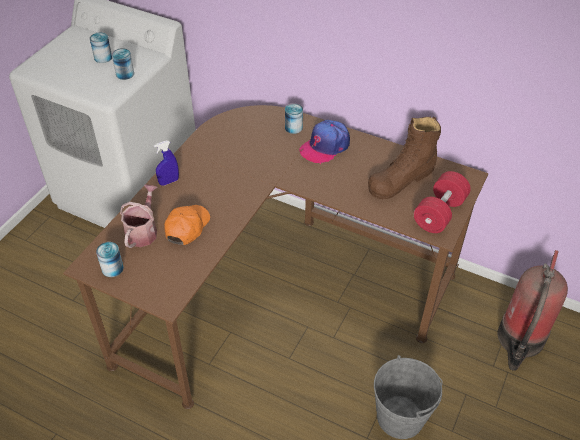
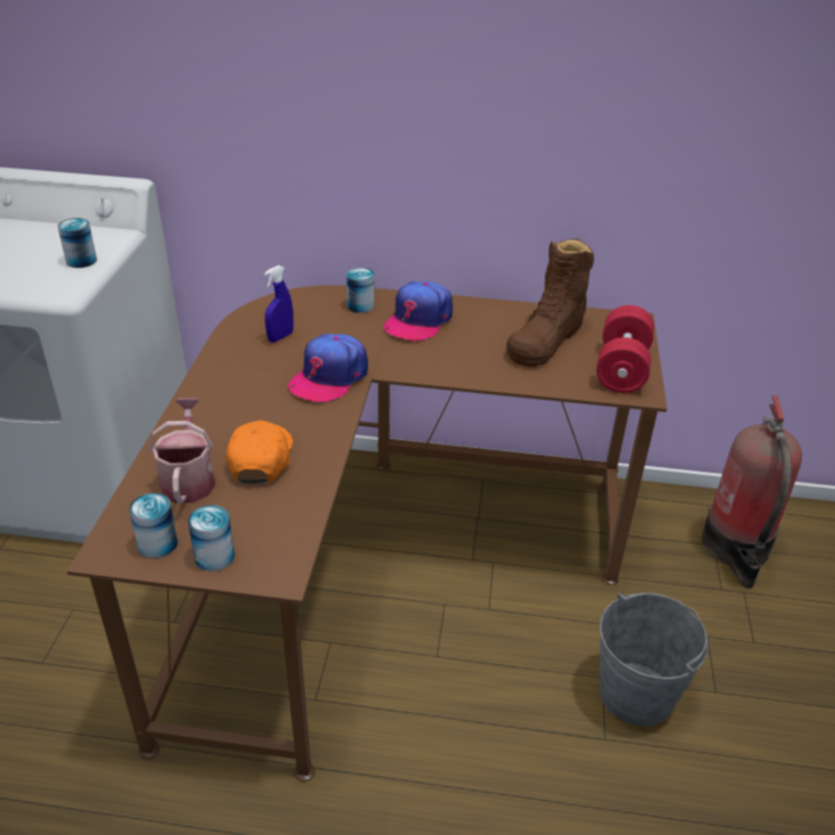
camera: 20 degrees left, 10 degrees down
(103, 57) = (34, 246): can -> can (214, 556)
(169, 181) = (201, 404): blue spray bottle -> blue spray bottle (280, 337)
(250, 178) = (329, 377): none -> cap

